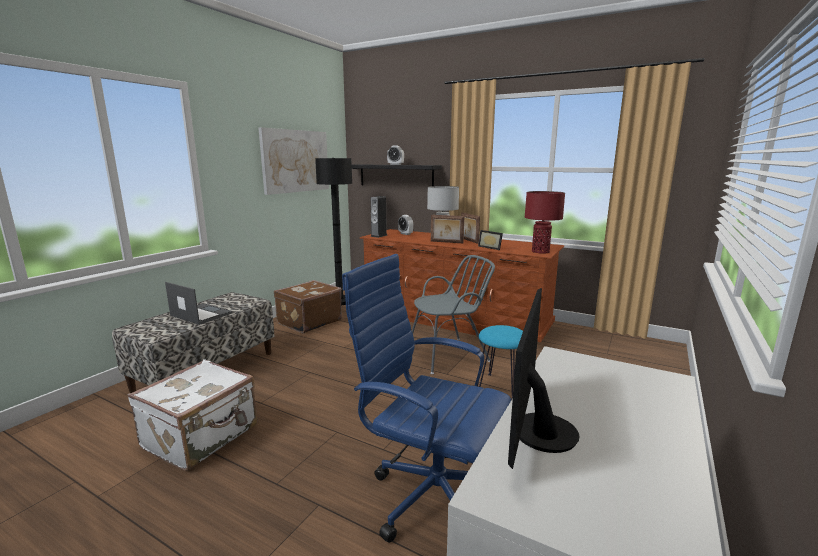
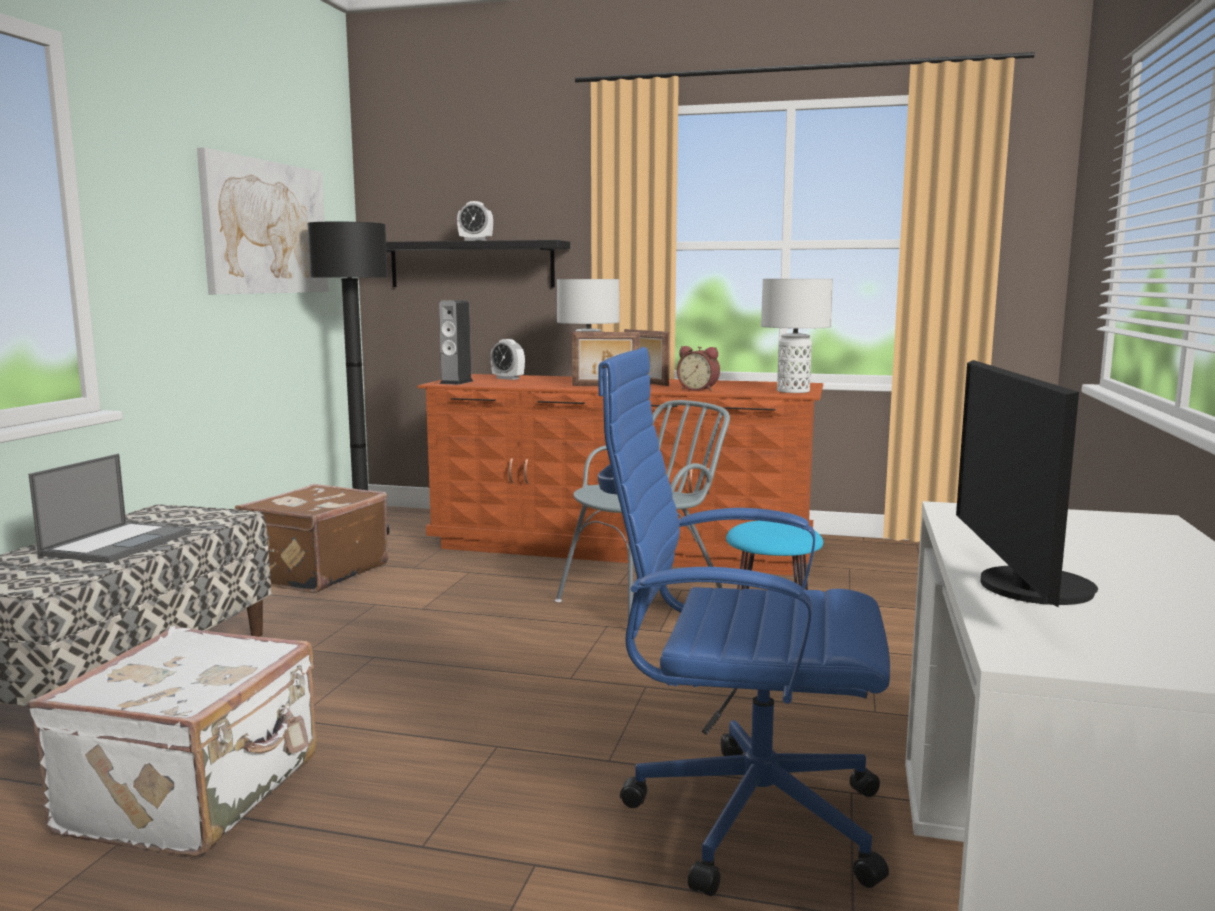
camera: 15 degrees left, 5 degrees down
(200, 314) = (118, 543): laptop -> laptop turned 90 degrees clockwise
(491, 247) = (699, 389): picture frame -> alarm clock
(540, 251) = (793, 391): red table lamp -> white table lamp

